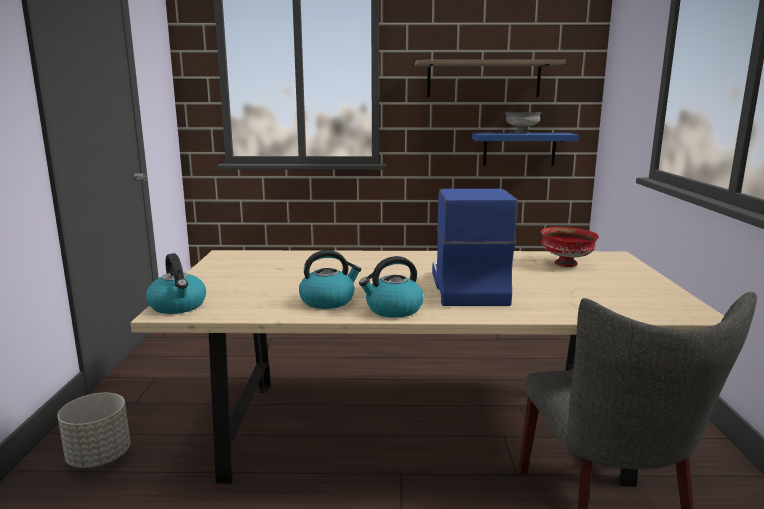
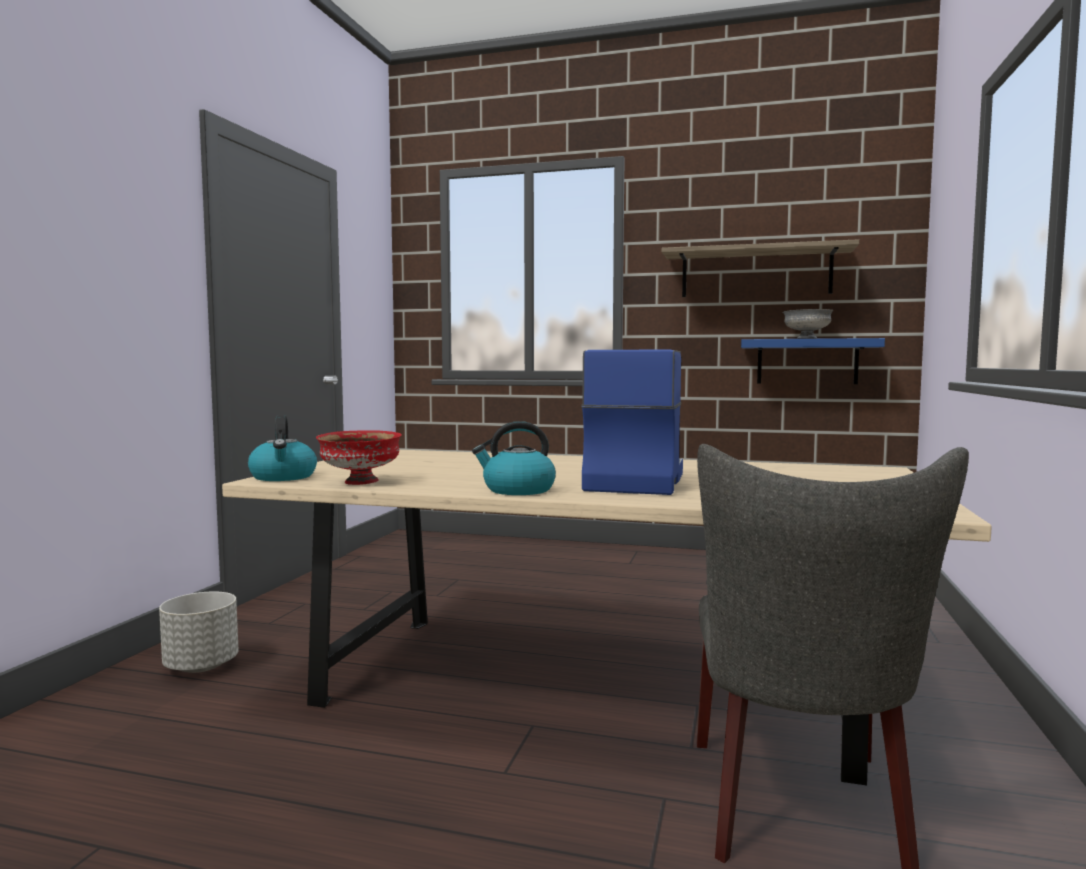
camera: 15 degrees right, 10 degrees down
(328, 301) = (450, 481): kettle -> none
(566, 264) = (800, 472): red bowl -> red bowl (361, 482)

